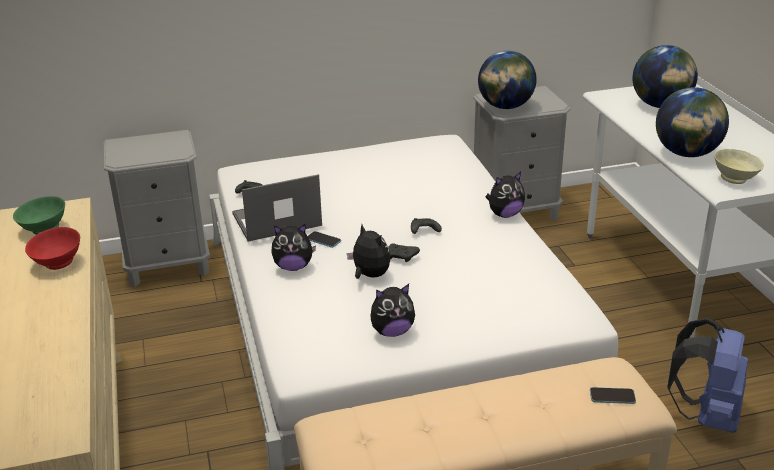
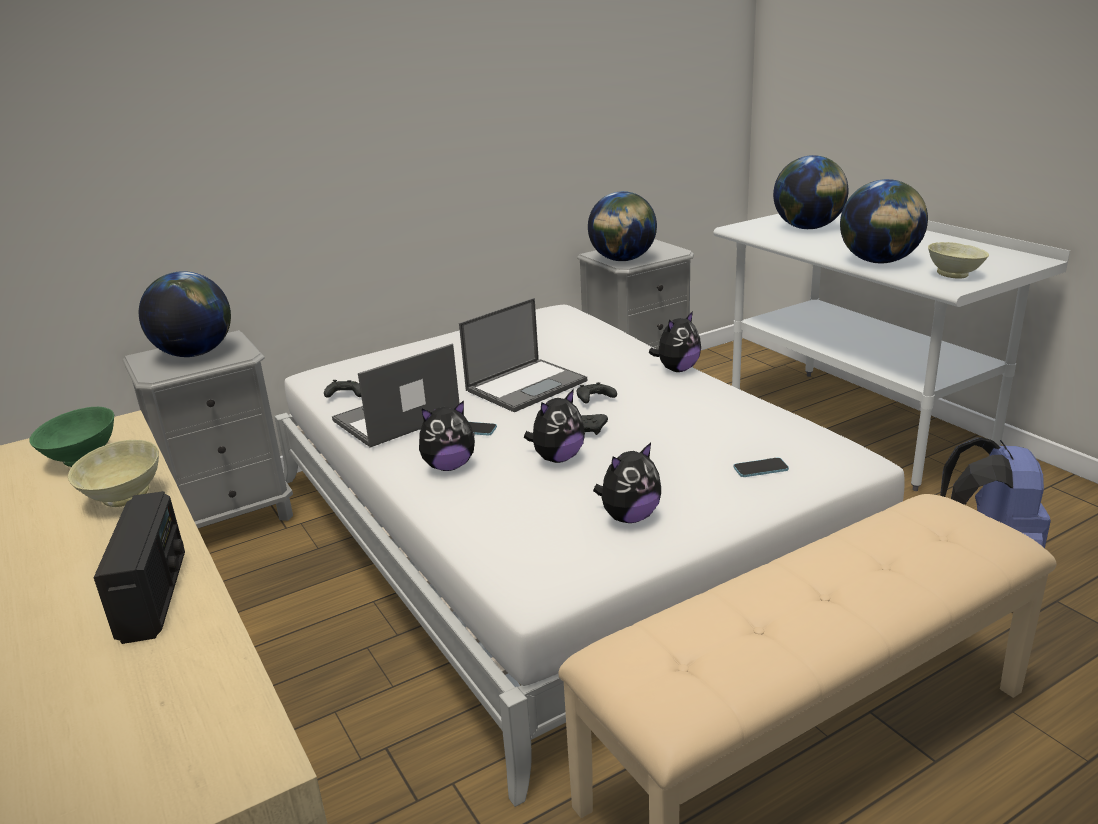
camera: 15 degrees left, 5 degrees down
(51, 333) = (154, 595): none -> radio
(57, 263) = (123, 498): red bowl -> beige bowl
(150, 146) = (195, 353): none -> globe
(369, 275) = (557, 458): plush toy -> plush toy turned 105 degrees clockwise
(382, 209) = (527, 385): none -> laptop
(612, 397) = (964, 538): phone -> phone (760, 469)

